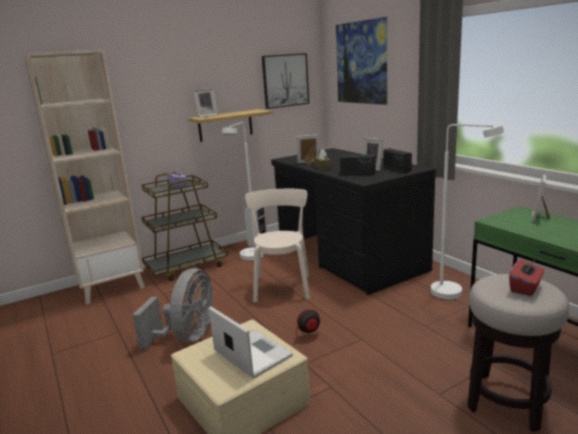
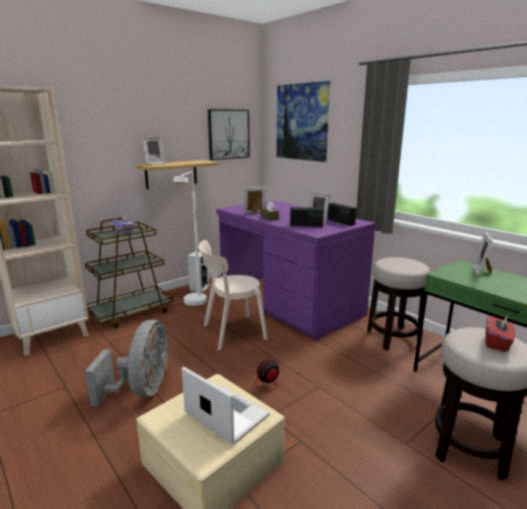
camera: 10 degrees left, 0 degrees up
(282, 286) = (231, 332): beige chair -> beige chair turned 105 degrees counterclockwise
(348, 257) = (288, 302): black desk -> purple desk
(455, 293) = (393, 338): white floor lamp -> stool

